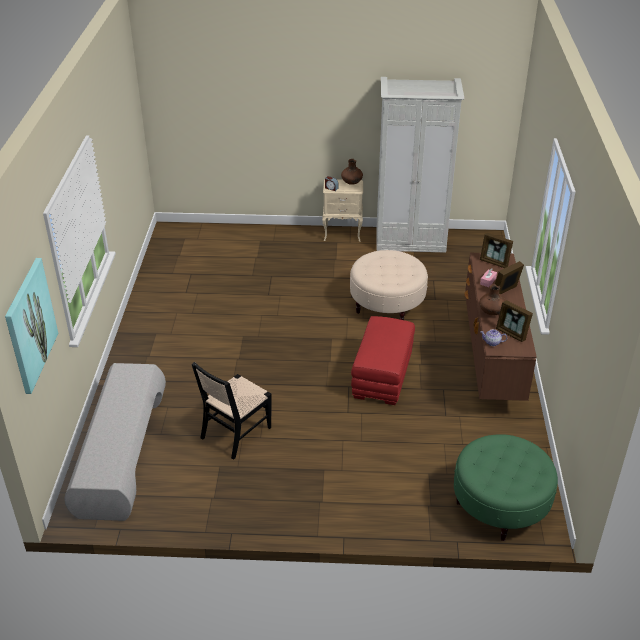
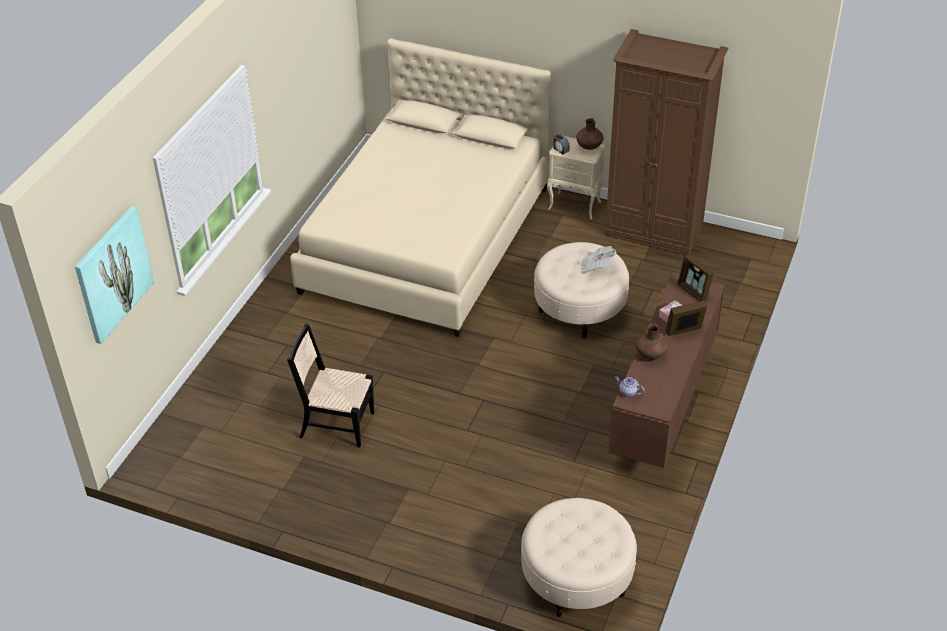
camera: 20 degrees right, 5 degrees up
(121, 452) = (213, 416): grey bench -> none
(236, 433) = (337, 424): chair -> chair turned 45 degrees clockwise
(240, 279) = (427, 239): none -> beige bed
(383, 376) = (528, 397): red ottoman -> none
(399, 264) = (596, 266): none -> newspaper
(410, 240) = (654, 230): white wardrobe -> brown wardrobe
(500, 505) = (577, 578): green ottoman -> beige ottoman
(512, 333) = (658, 387): picture frame -> none

